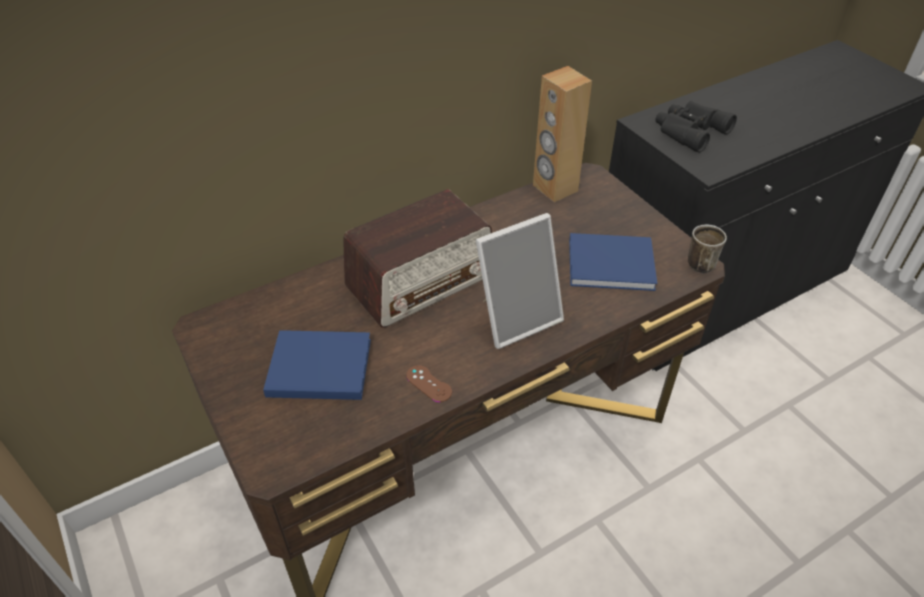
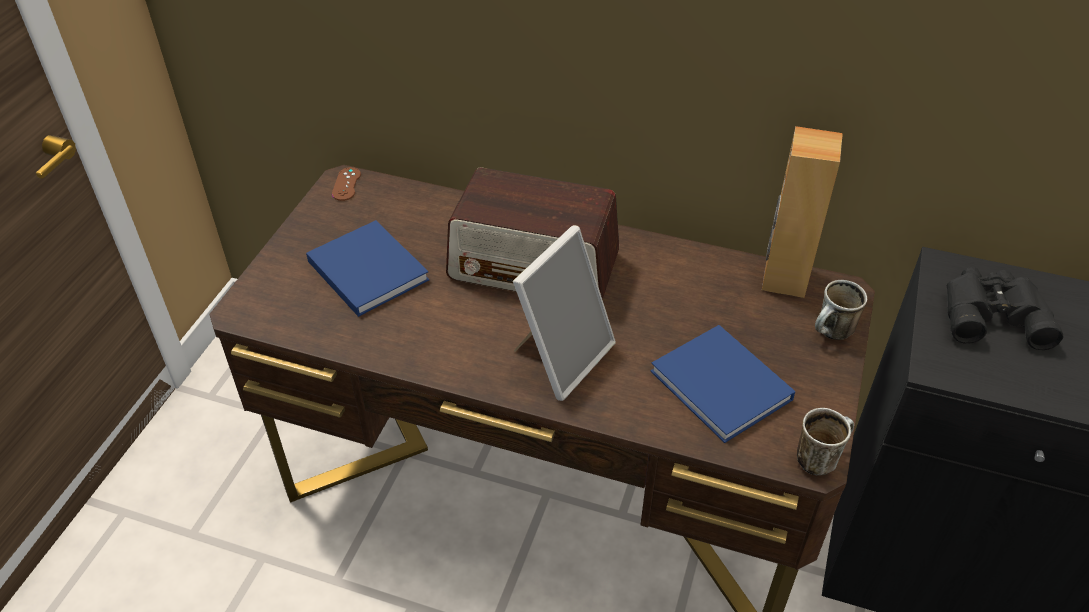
camera: 50 degrees right, 0 degrees up
(429, 384) = (416, 346): brown game controller -> brown game controller (346, 184)
(516, 317) = (561, 356): picture frame -> picture frame turned 75 degrees counterclockwise
(616, 200) = (831, 334): none -> mug

